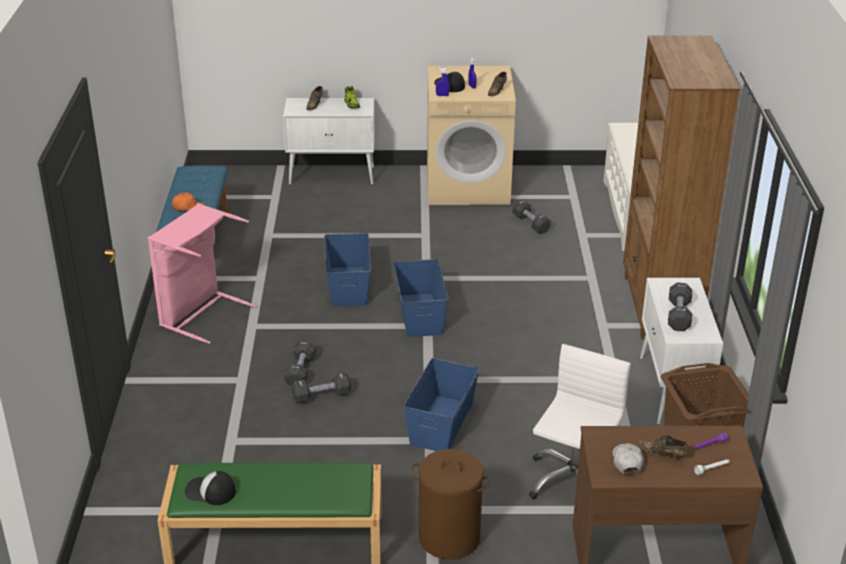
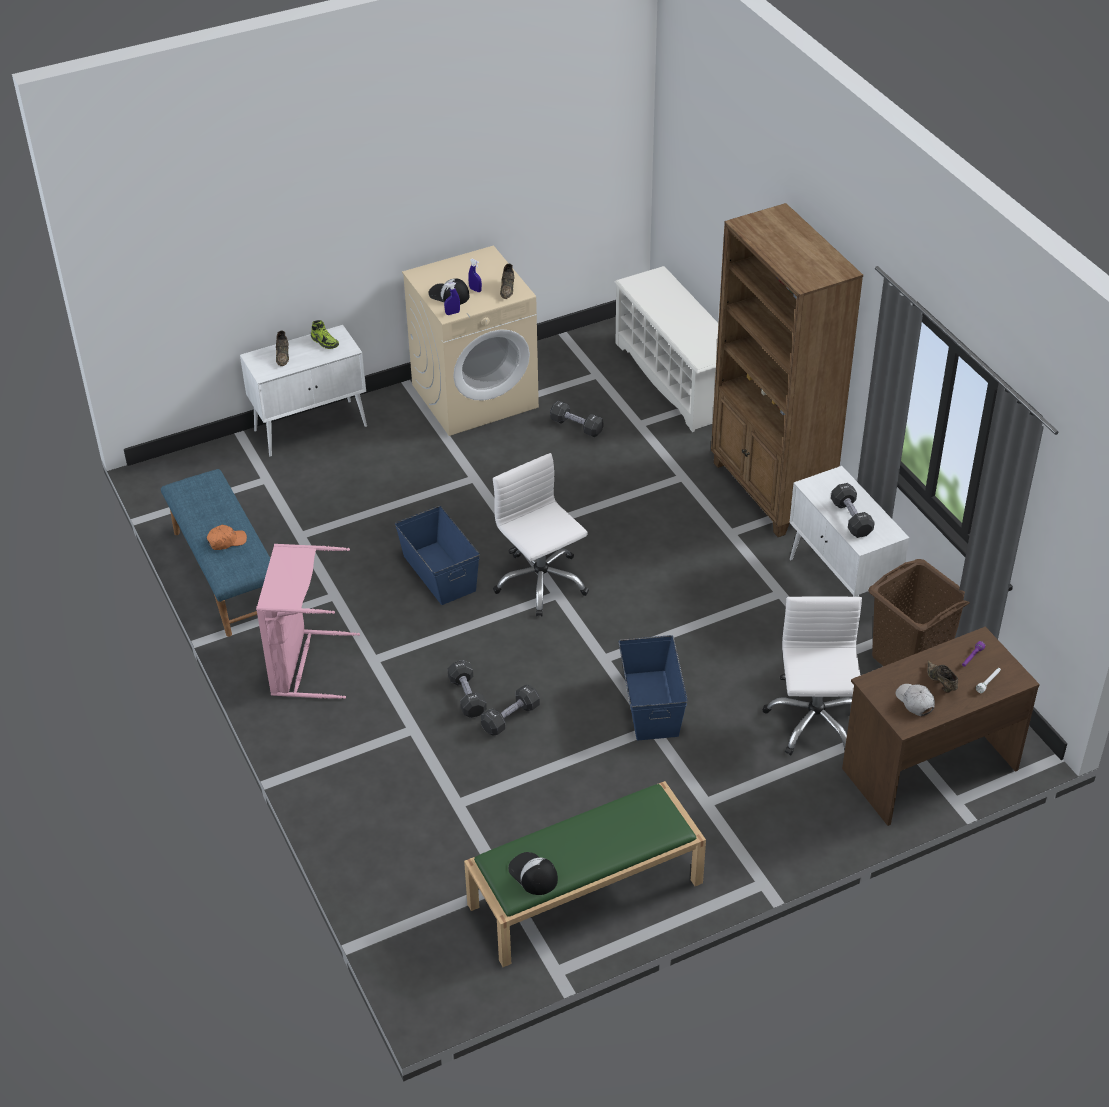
camera: 25 degrees left, 10 degrees up
(210, 491) = (533, 874): cap -> cap turned 60 degrees clockwise
(420, 314) = (540, 582): blue storage box -> white office chair
(448, 538) = (741, 825): brown laundry basket -> none
(664, 455) = (941, 683): brown shoe -> brown shoe turned 60 degrees clockwise

